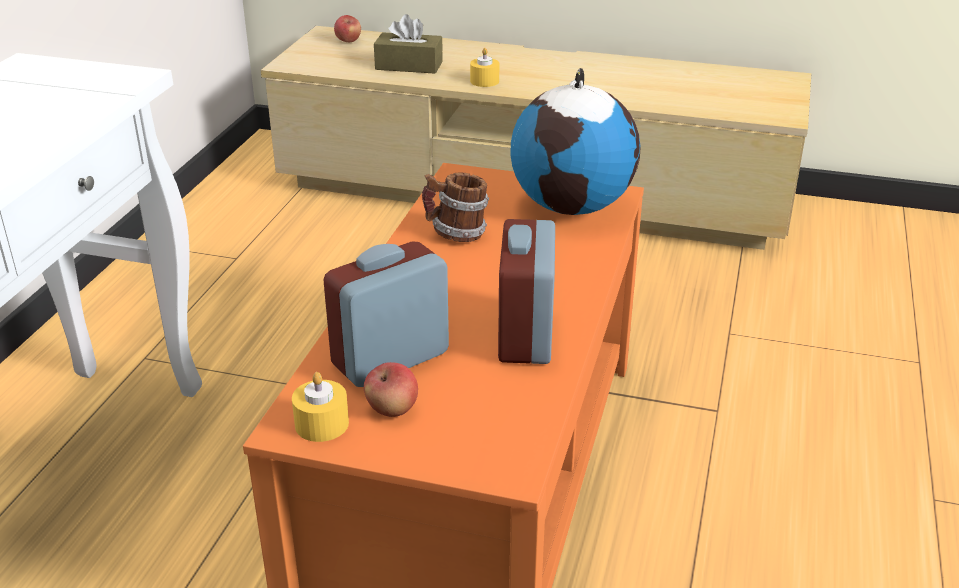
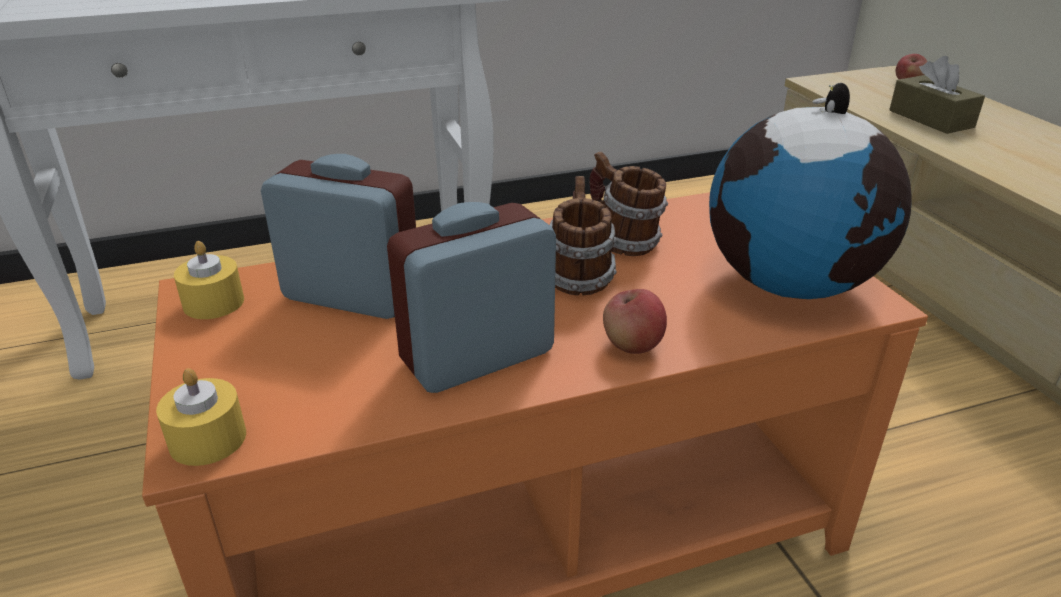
camera: 55 degrees right, 0 degrees up
(392, 409) = (264, 329): apple -> apple (632, 345)
(478, 267) = (577, 277): none -> mug
(484, 81) = (990, 158): yellow candle -> yellow candle (208, 439)

